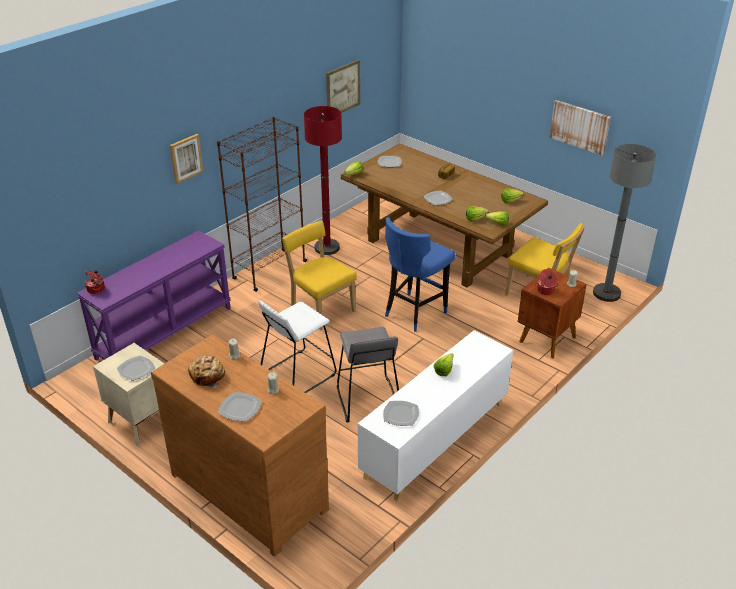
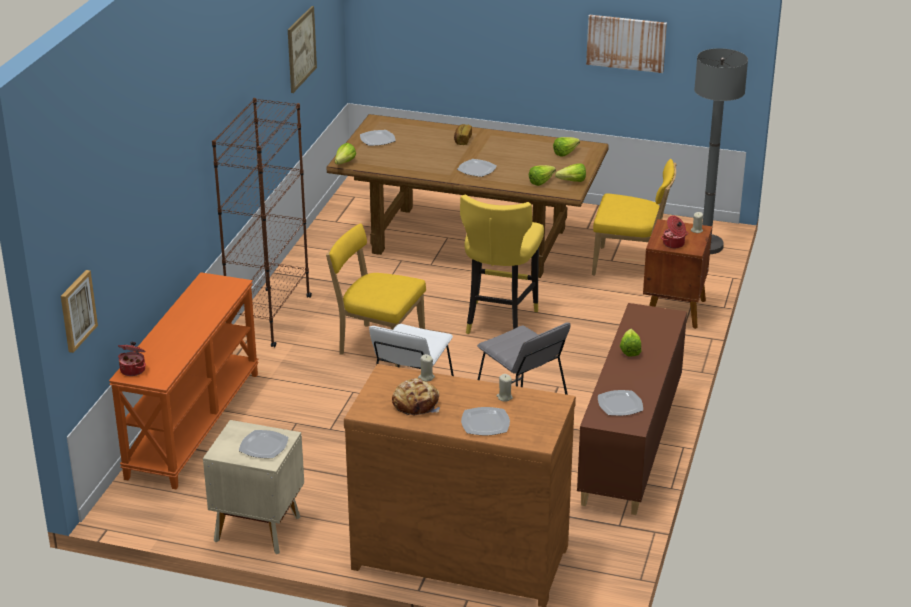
camera: 25 degrees left, 5 degrees down
(164, 332) = (192, 424): purple console table -> orange console table
(185, 158) = (184, 170): picture -> picture (77, 310)
(327, 248) = (324, 274): red floor lamp -> none
(414, 312) = (499, 320): blue stool -> yellow stool
(435, 440) = (630, 445): white cabinet -> brown cabinet

